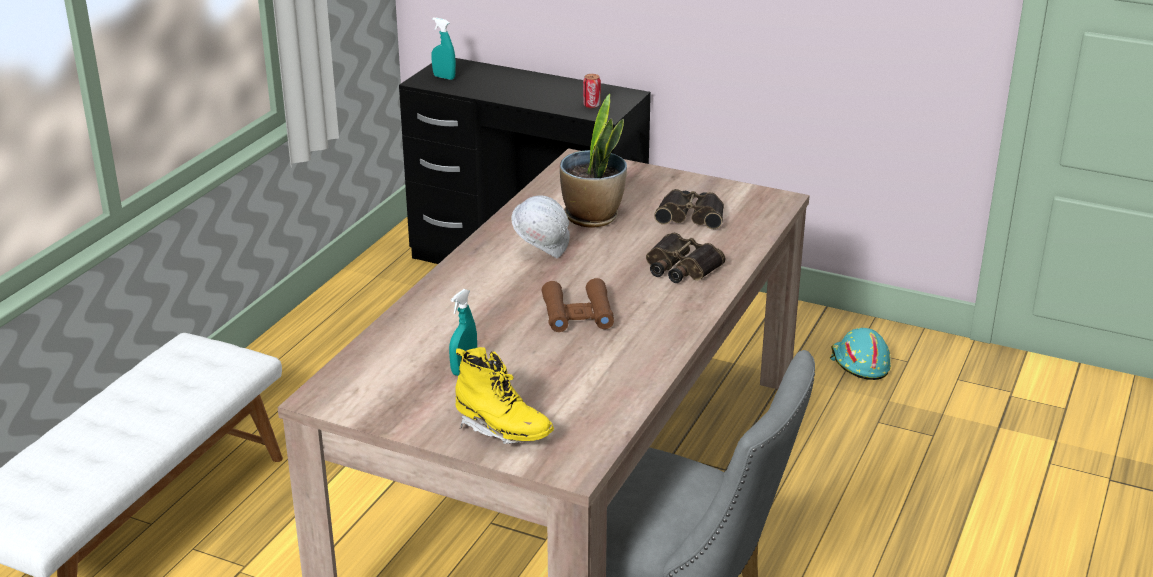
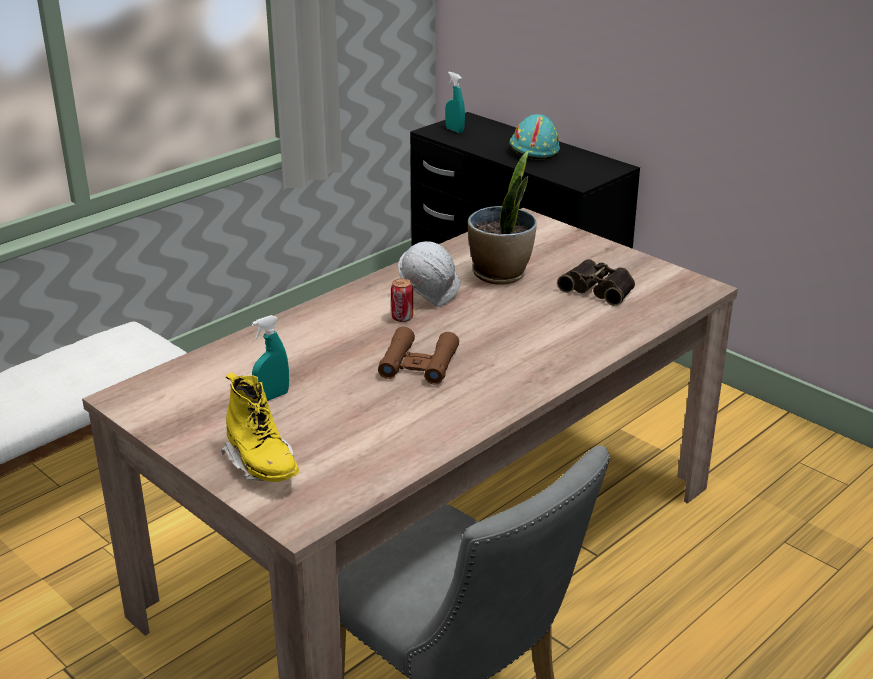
camera: 20 degrees right, 0 degrees up
(591, 105) = (573, 172): can -> can (402, 318)
(680, 267) = (552, 337): binoculars -> none
(858, 364) = (793, 477): turquoise hard hat -> turquoise hard hat (533, 150)

